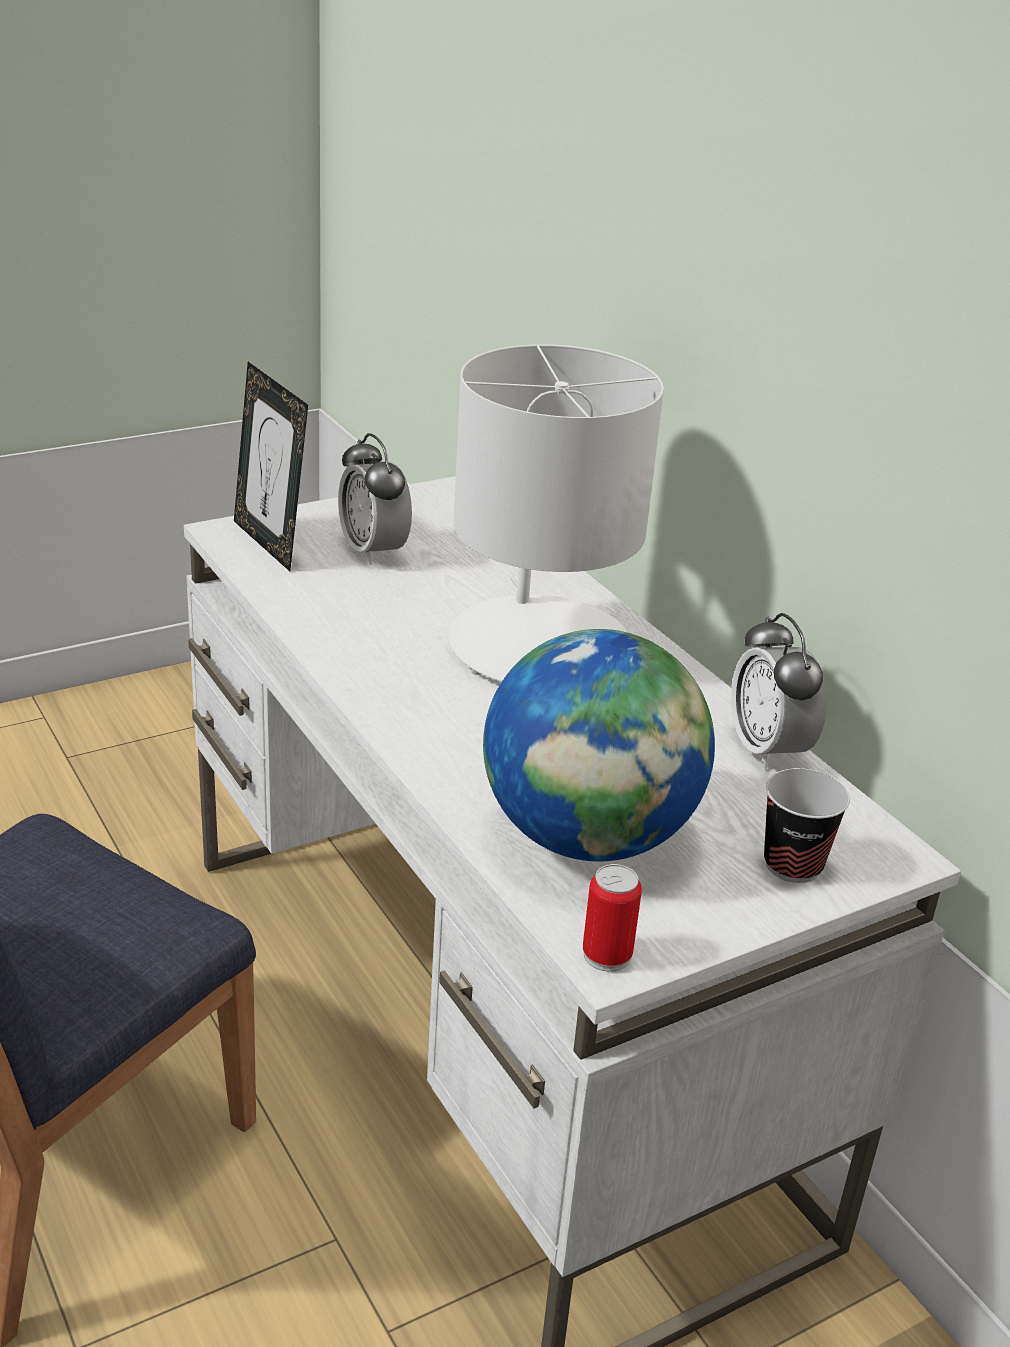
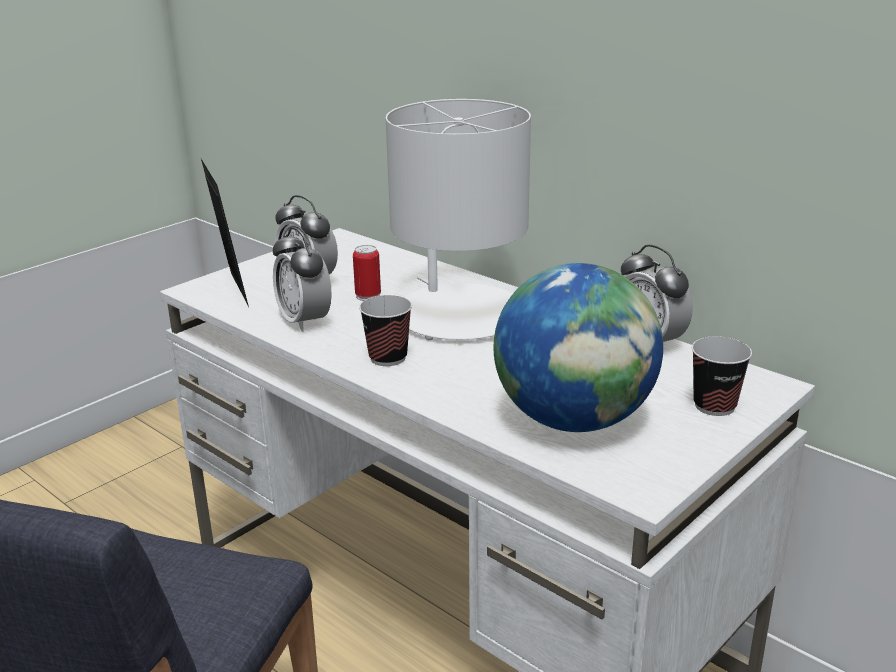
camera: 15 degrees left, 5 degrees down
(270, 543) = (231, 290): picture frame -> picture frame turned 150 degrees counterclockwise
(334, 610) = (304, 321): none -> alarm clock
(406, 688) = (388, 358): none -> cup
(607, 955) = (638, 488): can -> can (368, 296)

